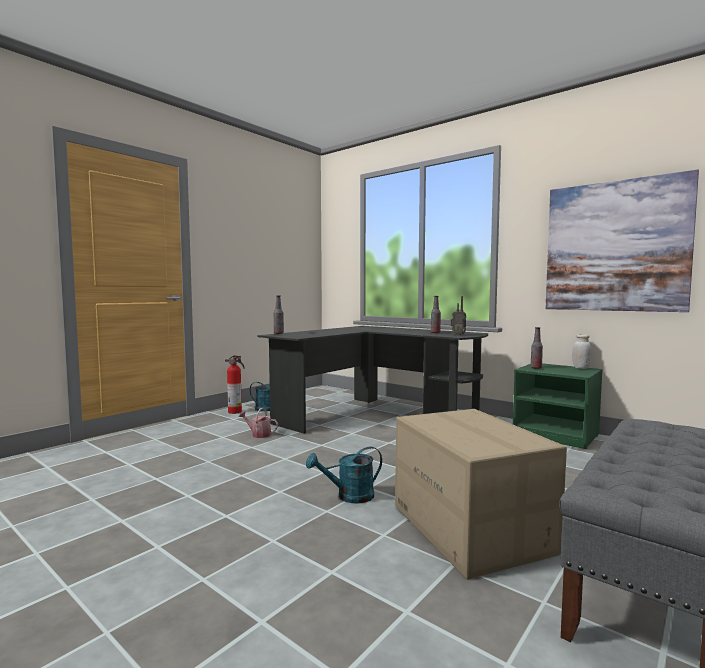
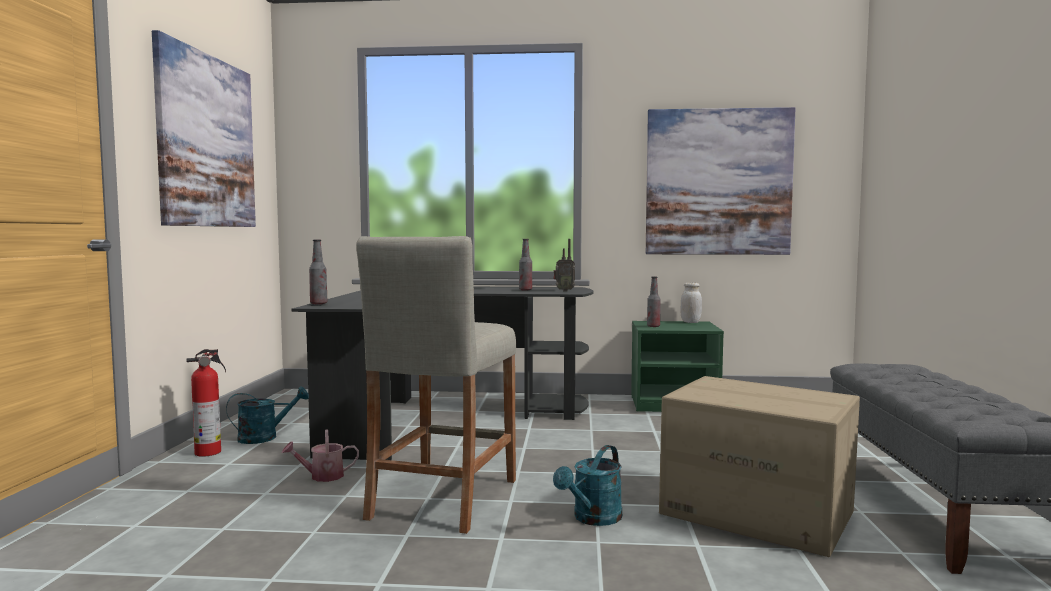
camera: 35 degrees left, 0 degrees up
(260, 240) = (207, 141): none -> picture
(291, 461) = (443, 498): none -> beige stool

